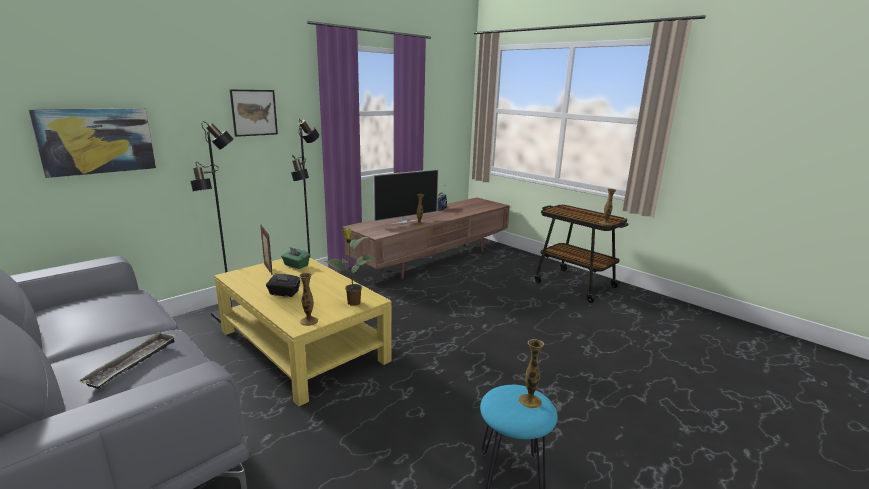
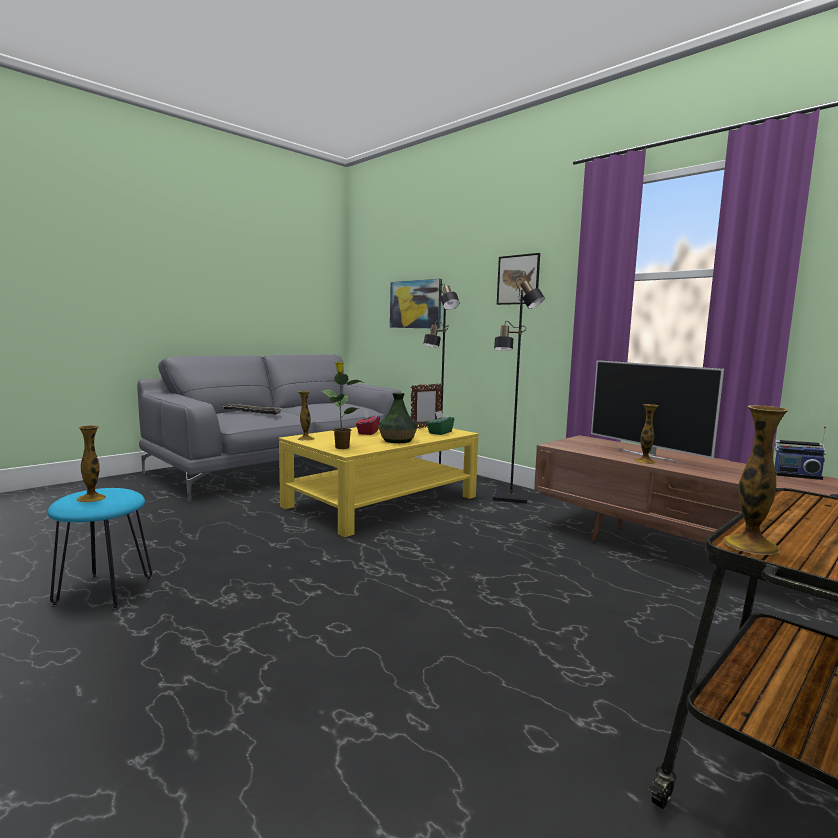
camera: 90 degrees right, 10 degrees down
(284, 293) = (367, 432): black tissue box -> red tissue box
(327, 281) = (397, 440): none -> vase

